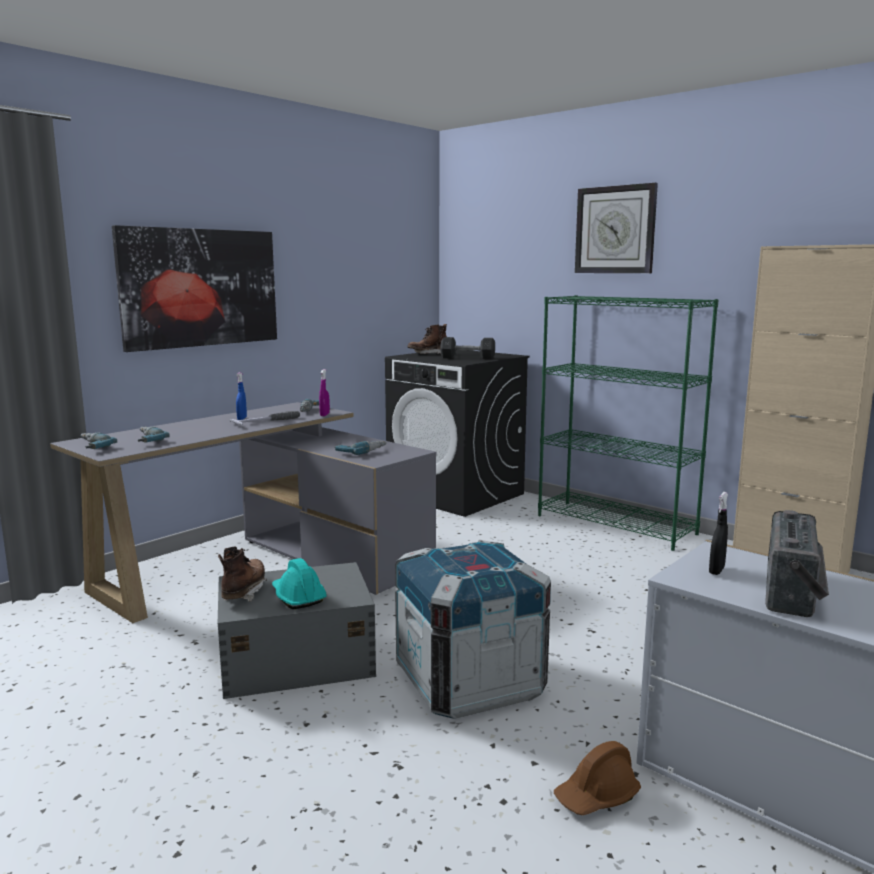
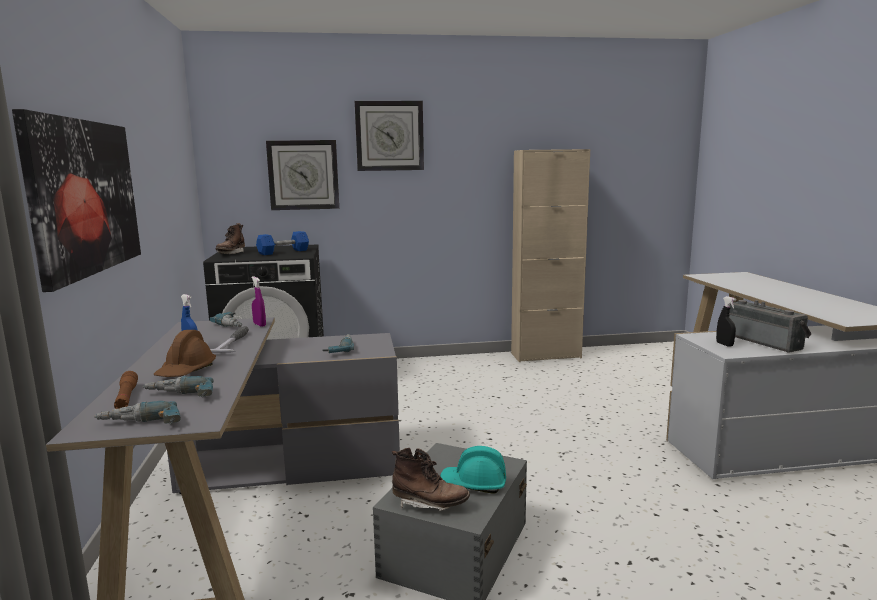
camera: 50 degrees left, 0 degrees up
(132, 434) = (126, 397): none -> brown flashlight
(244, 592) = (430, 504): brown boot -> brown boot turned 150 degrees clockwise
(467, 358) = (283, 252): grey dumbbell -> blue dumbbell
(469, 682) = (572, 491): crate -> none
(524, 276) = (303, 175): none -> wall clock
(597, 796) = (732, 505): brown hard hat -> brown hard hat (186, 371)
(616, 525) = (426, 364): green bookcase -> none

